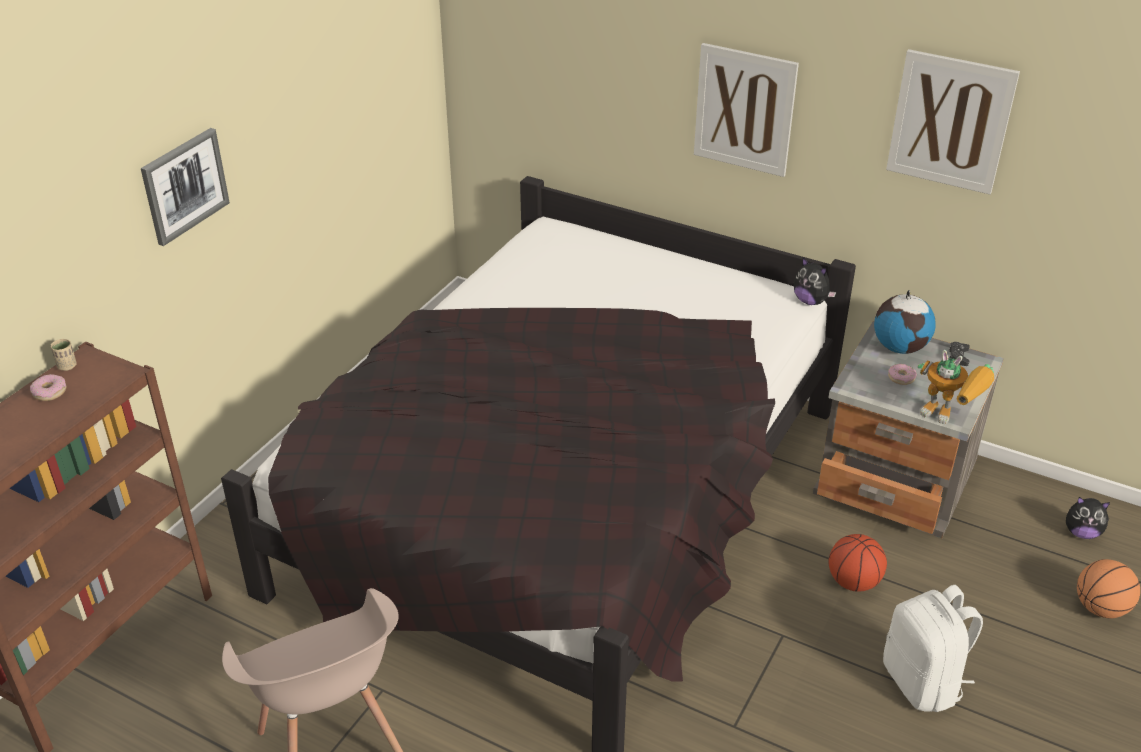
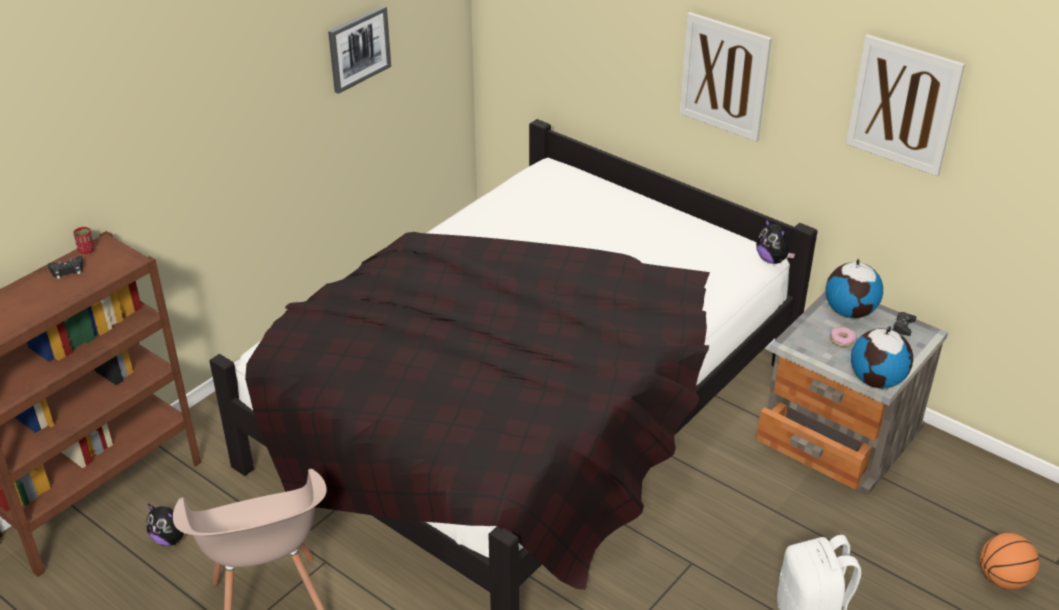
camera: 10 degrees right, 0 degrees up
(50, 392) = (67, 270): donut -> black game controller
(67, 366) = (86, 250): beige cup -> red cup
(184, 185) = (206, 105): picture -> picture (358, 48)
(853, 582) = (771, 524): basketball -> none
(949, 416) = (877, 380): toy robot -> globe
(1081, 533) = (1006, 507): plush toy -> plush toy (170, 539)

